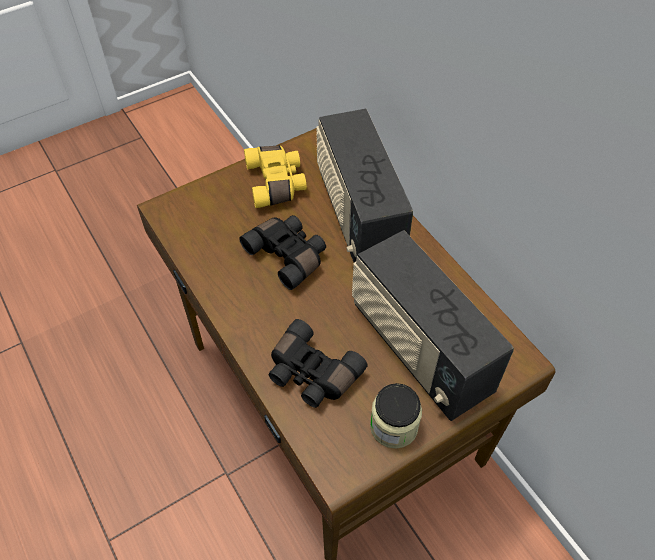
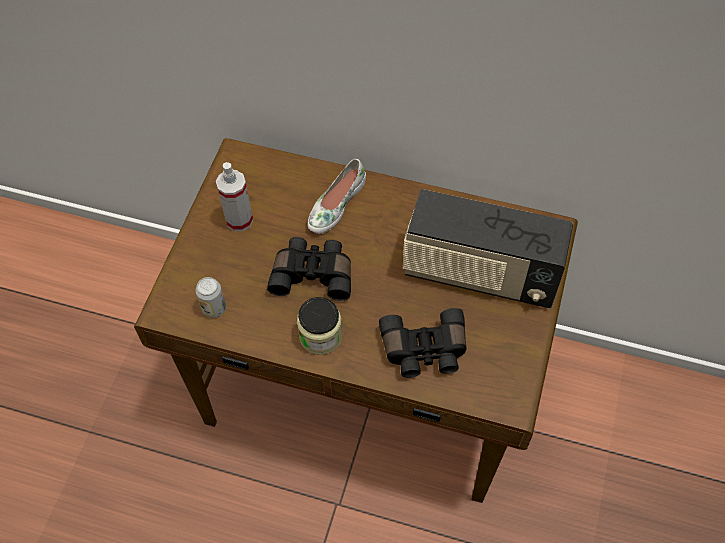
camera: 40 degrees left, 5 degrees up
(196, 229) = (214, 308): none -> can
(277, 183) = (239, 220): yellow binoculars -> spray bottle
(358, 218) = (335, 204): radio -> white shoe
(393, 426) = (515, 342): jar -> jar (320, 336)

